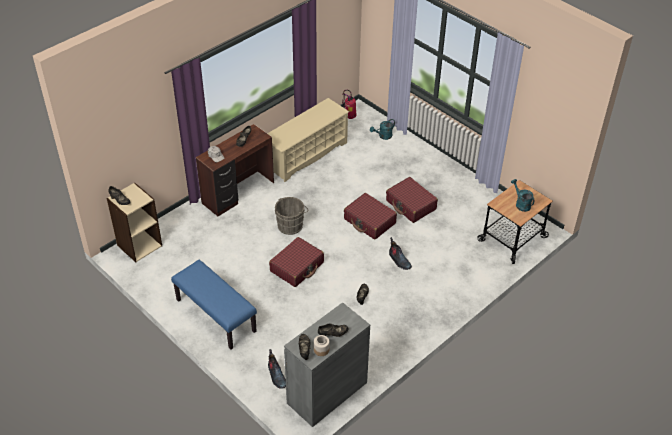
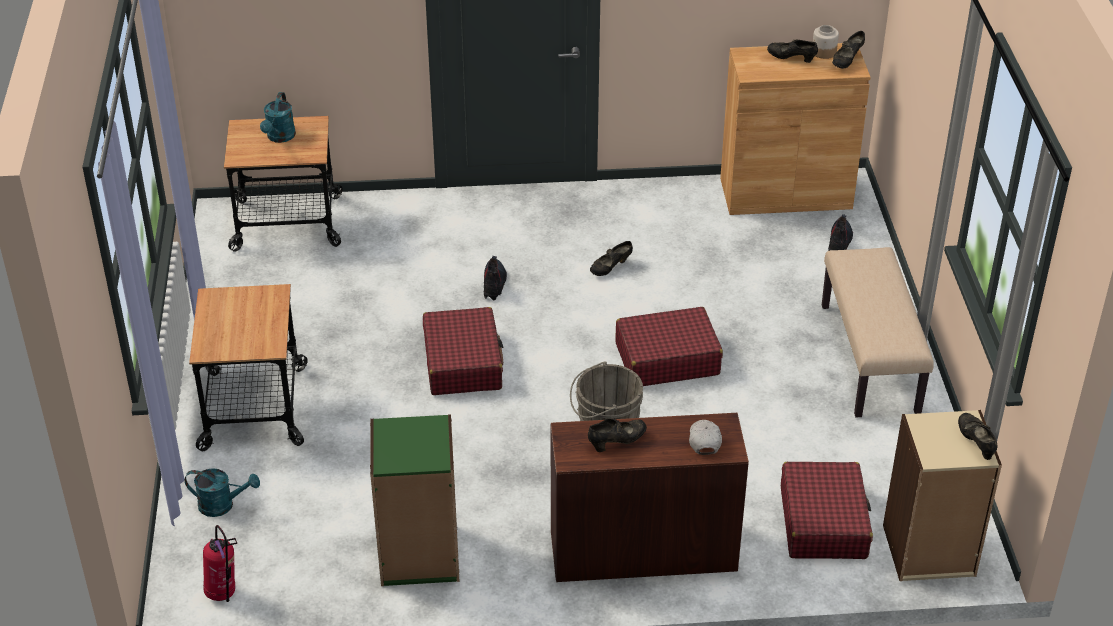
camera: 140 degrees left, 5 degrees down
(215, 316) = (870, 358): blue bench -> beige bench
(306, 155) = (419, 556): beige shoe rack -> green bookcase
(327, 393) = (785, 193): grey cabinet -> brown cabinet
(411, 205) = (360, 350): red suitcase -> red suitcase (823, 522)
(417, 166) = (252, 408): none -> cart

